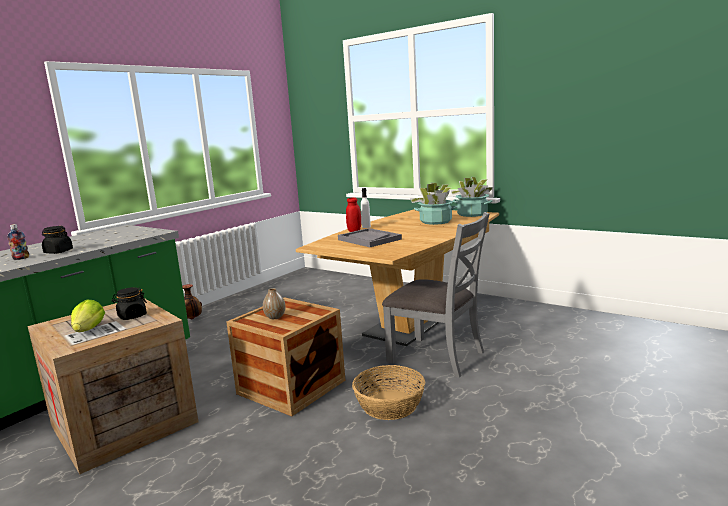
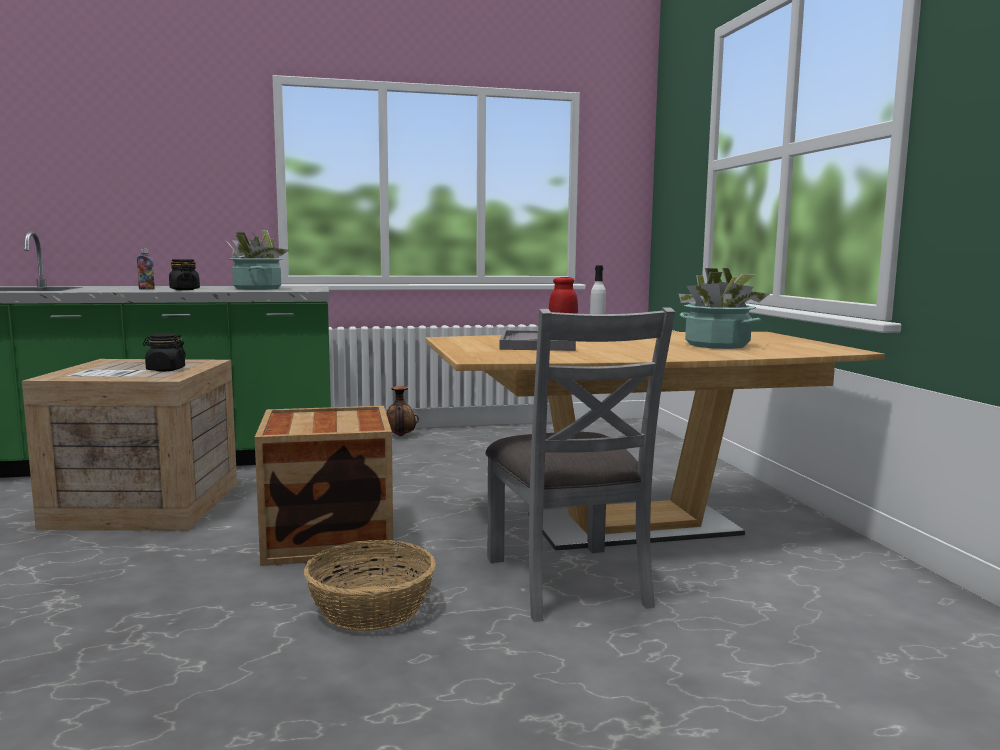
camera: 40 degrees right, 5 degrees down
(89, 330) = (109, 370): lettuce -> none
(275, 317) = (317, 420): vase -> none
(472, 214) = (821, 348): potted plant -> potted plant (257, 288)

